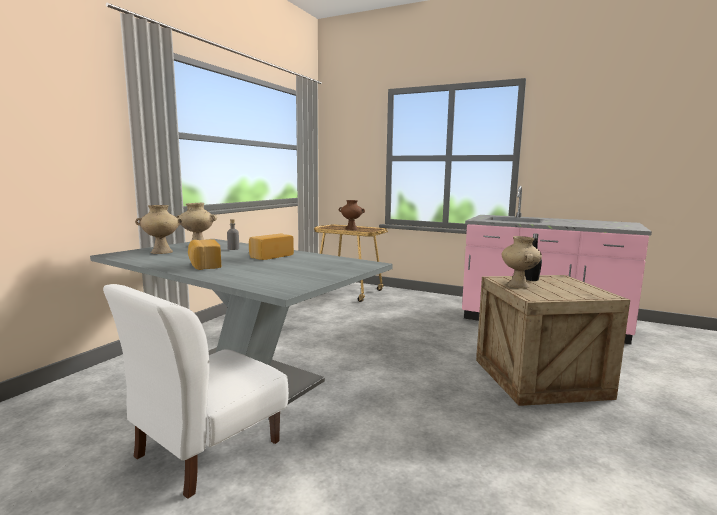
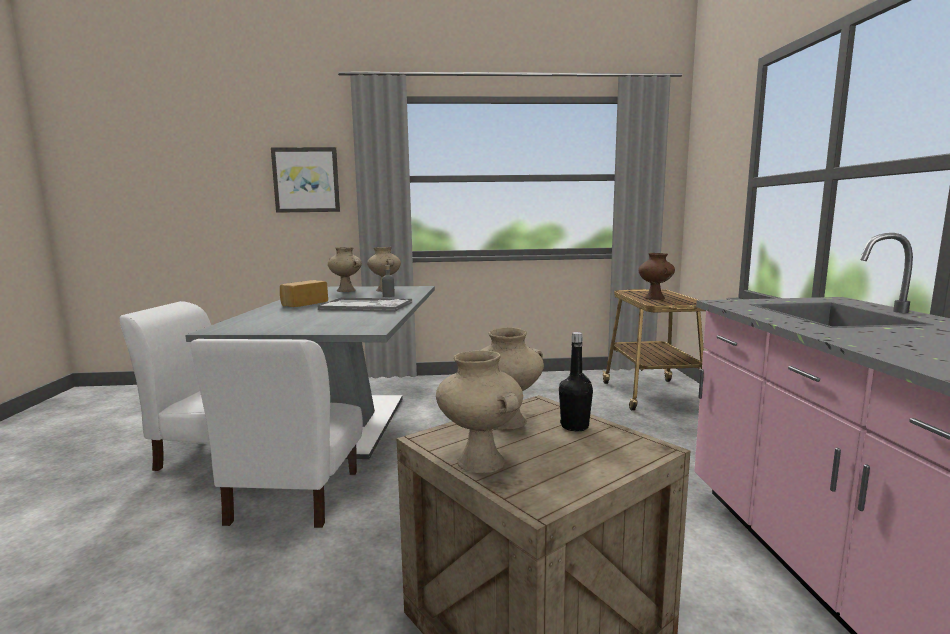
camera: 60 degrees right, 0 degrees up
(58, 123) = (306, 180): none -> picture
(270, 256) = (367, 306): bread -> tray
(353, 419) = (294, 496): none -> white chair
(566, 296) = (479, 462): none -> beige vase

